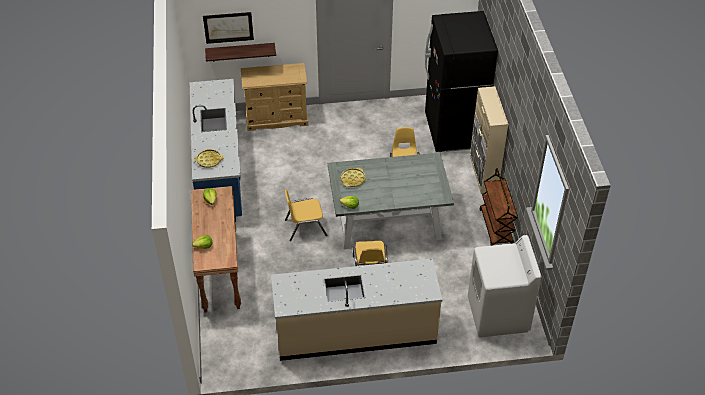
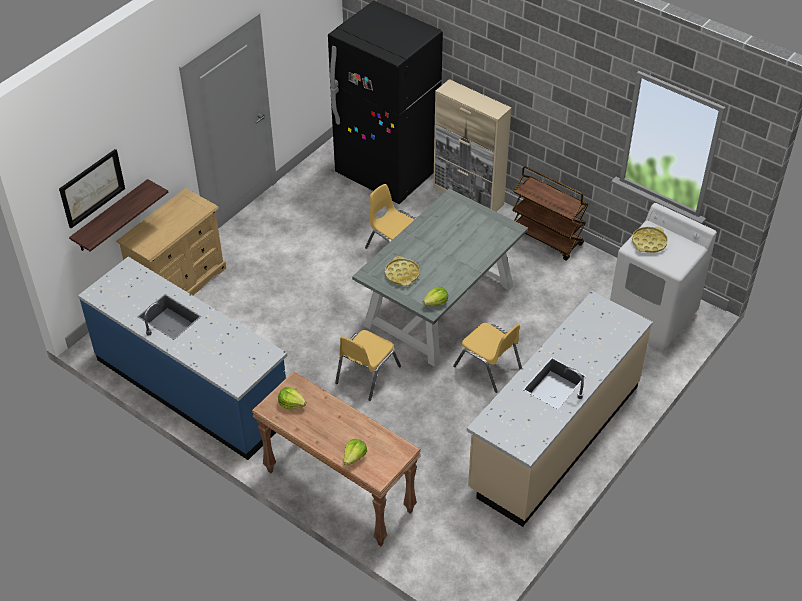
camera: 45 degrees left, 0 degrees up
(209, 160) = (228, 363): yellow tray -> yellow tray (649, 242)

